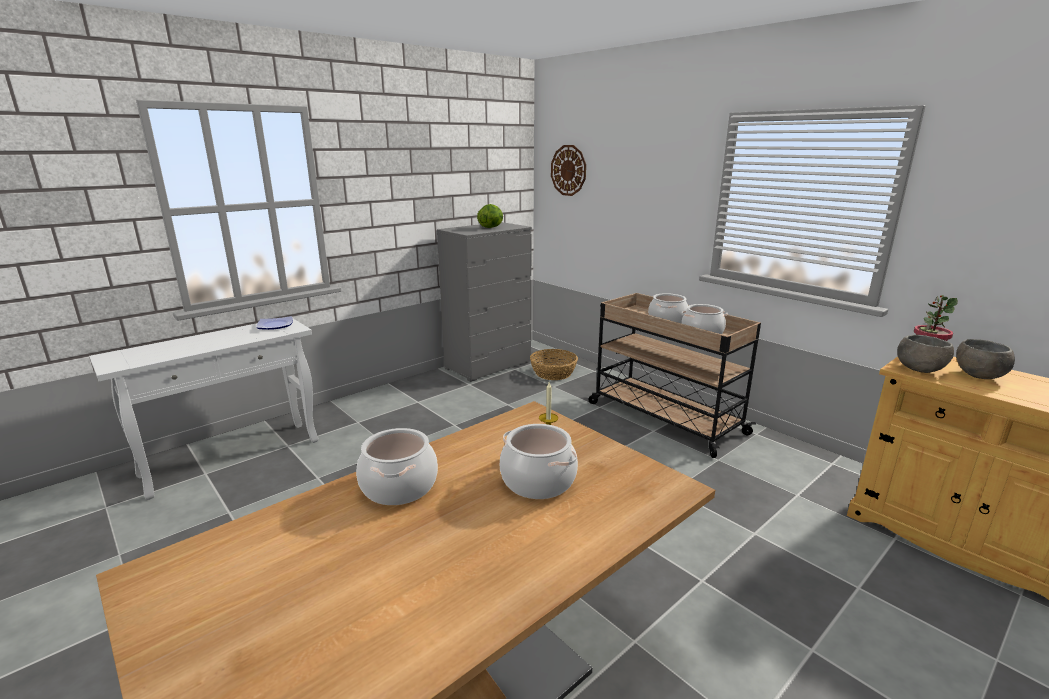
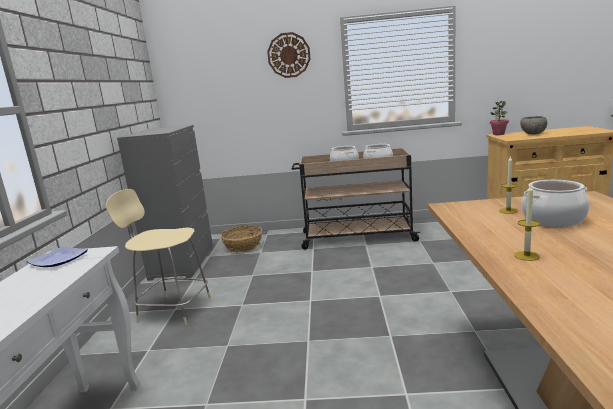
camera: 45 degrees left, 5 degrees down
(399, 486) = (526, 256): cooking pot -> candle
(416, 401) = (172, 309): none -> beige chair
(491, 227) = (163, 129): lettuce -> none
(568, 170) = (198, 76): wall clock -> wall clock (289, 55)
(918, 369) = (515, 137): grey bowl -> none

